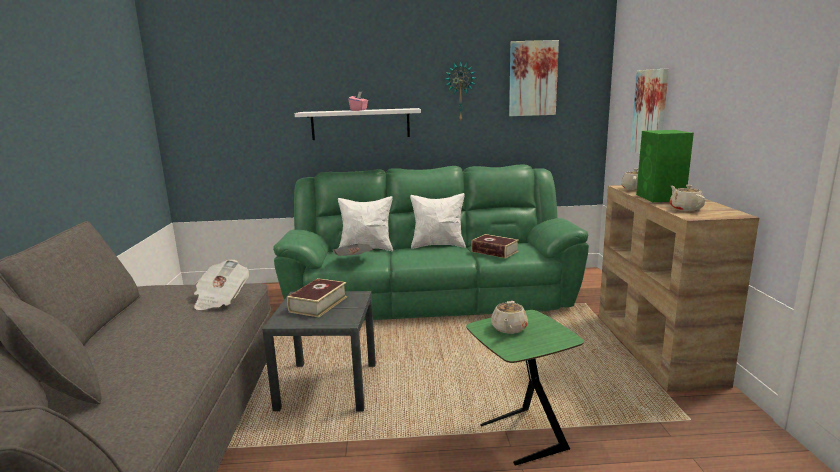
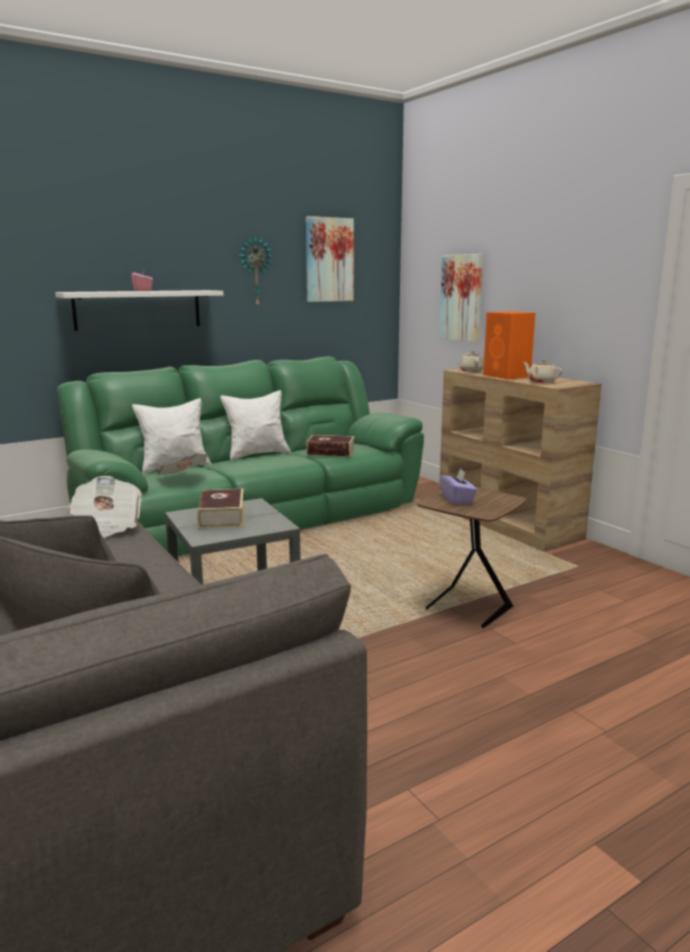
camera: 30 degrees left, 0 degrees up
(509, 328) = (457, 500): beige teapot -> purple tissue box
(520, 438) = (467, 609): green side table -> brown side table
(660, 198) = (507, 376): green speaker -> orange speaker

